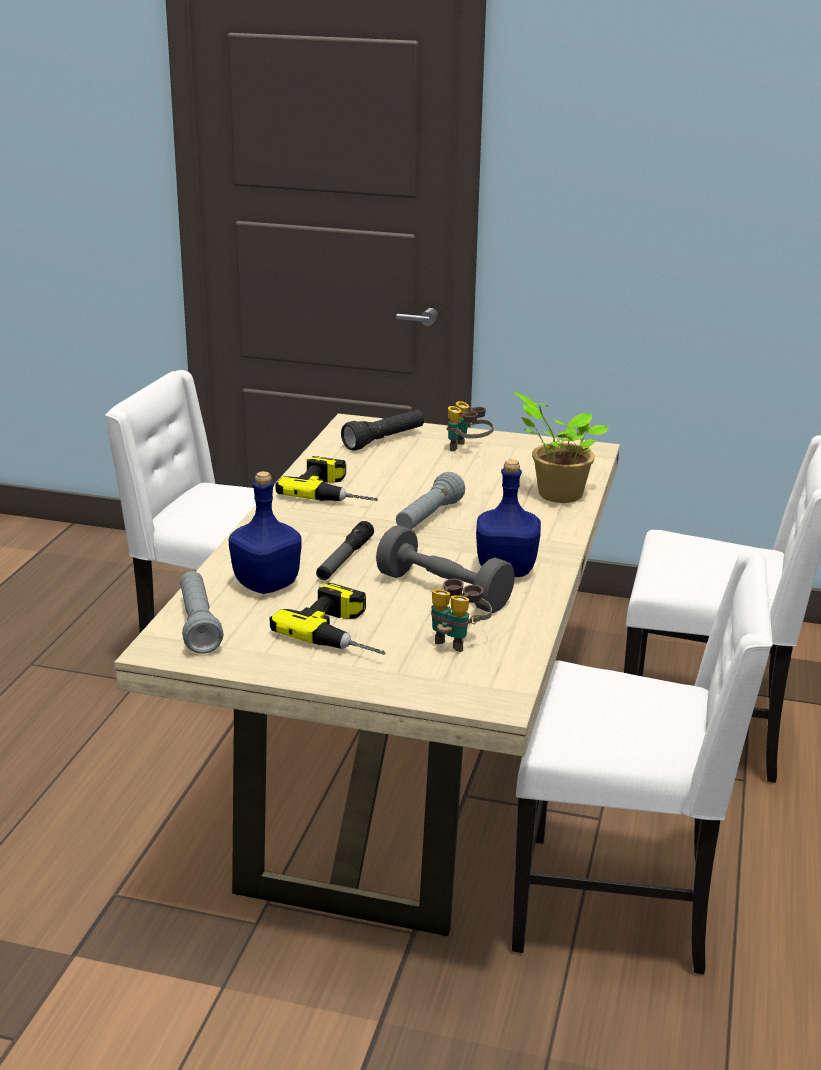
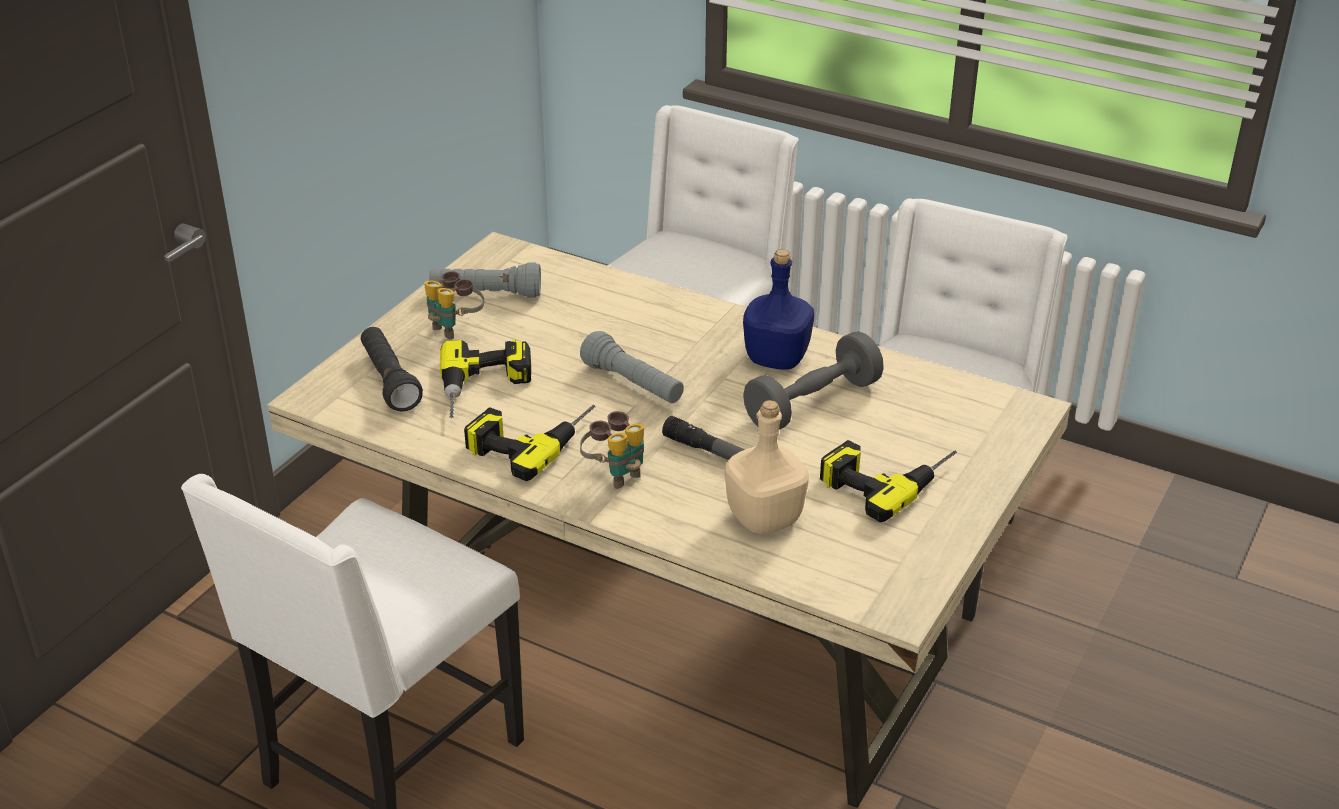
camera: 75 degrees left, 10 degrees up
(198, 625) = (849, 577): grey flashlight -> grey flashlight (486, 294)
(265, 585) = (765, 519): blue bottle -> beige bottle
(392, 469) = (485, 389): none -> power drill
(457, 640) = (914, 412): binoculars -> binoculars (615, 473)
(556, 494) = (608, 295): potted plant -> none

